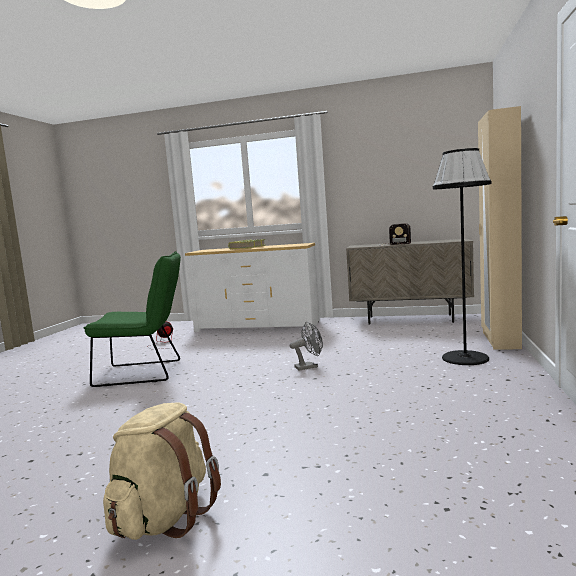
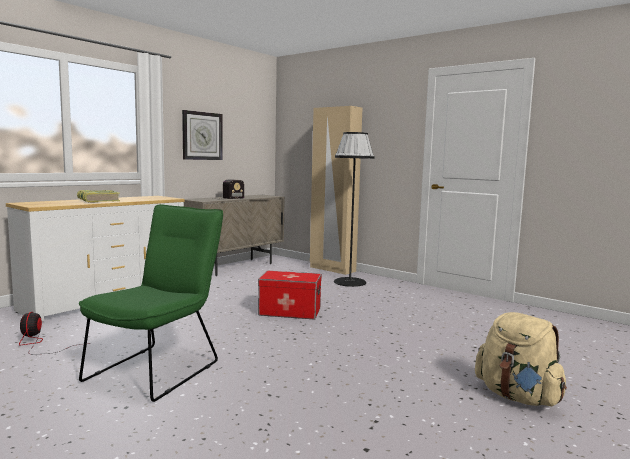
camera: 65 degrees left, 0 degrees up
(309, 367) = (289, 312): grey fan -> storage box
(376, 180) = (202, 136): none -> wall clock

